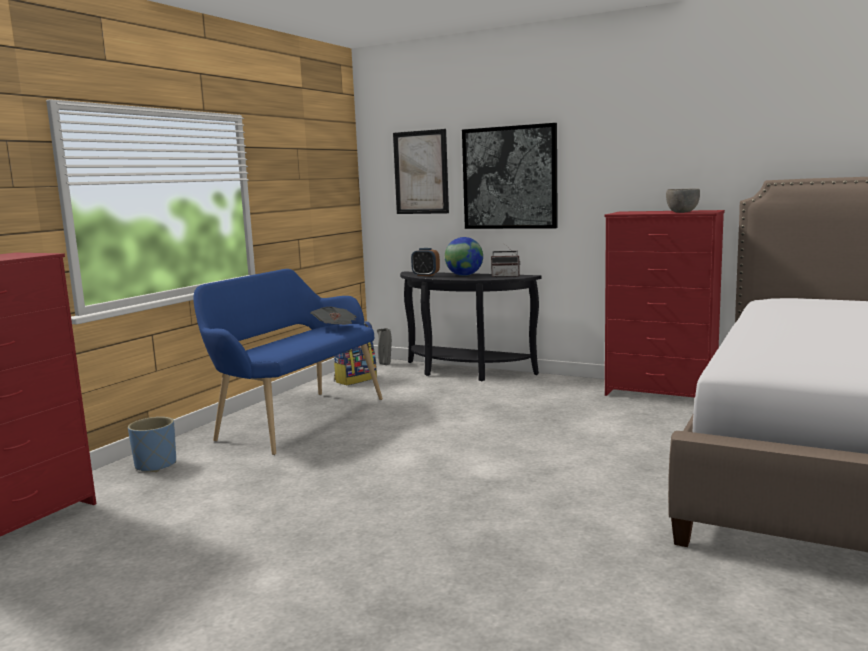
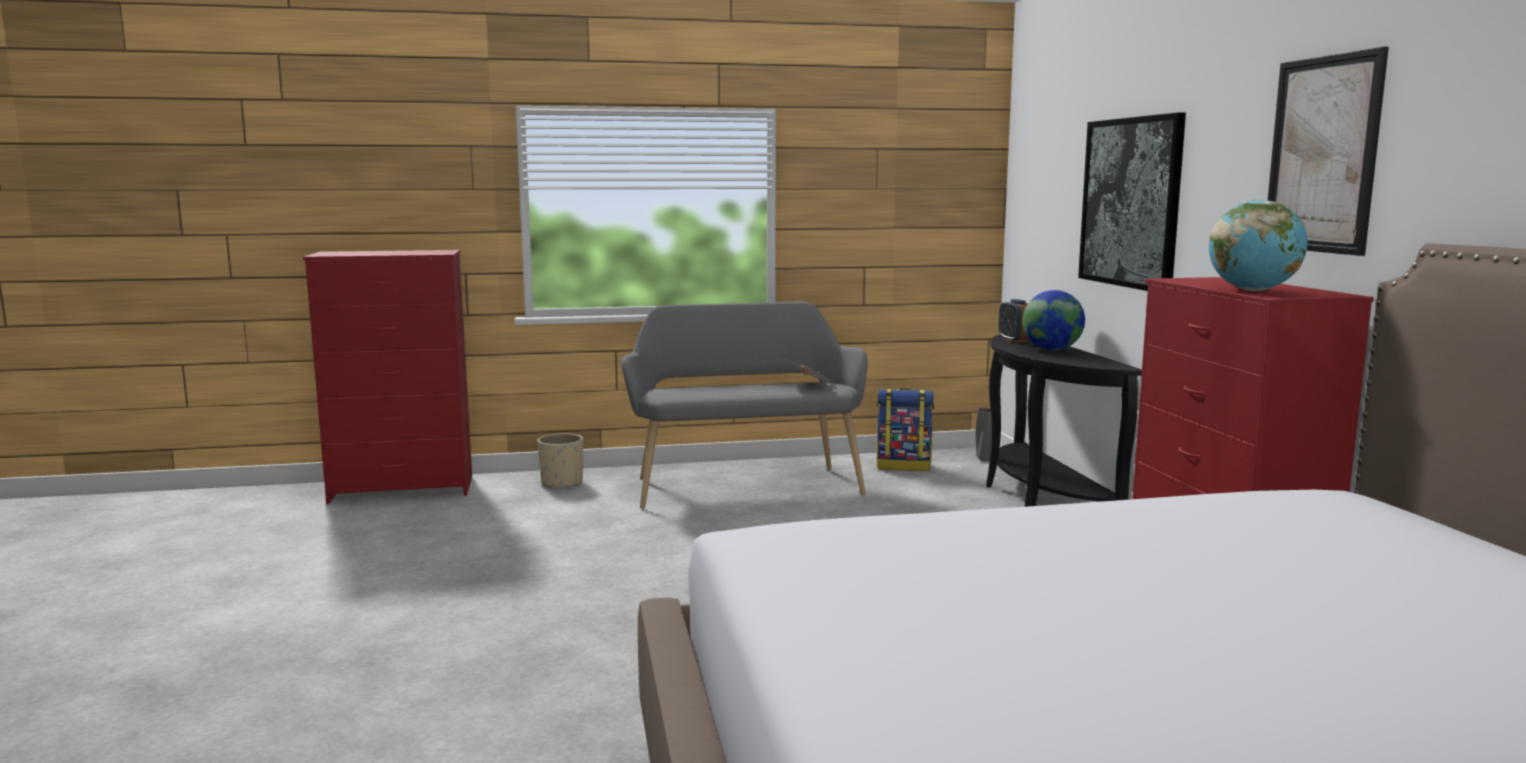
camera: 50 degrees right, 0 degrees up
(156, 465) = (562, 483): blue planter -> beige planter
(295, 419) = (744, 484): blue bench -> grey bench
(421, 172) = (1053, 186): picture -> picture (1322, 154)
(506, 276) = (1090, 361): radio -> none
(682, 212) = (1253, 290): grey bowl -> globe

